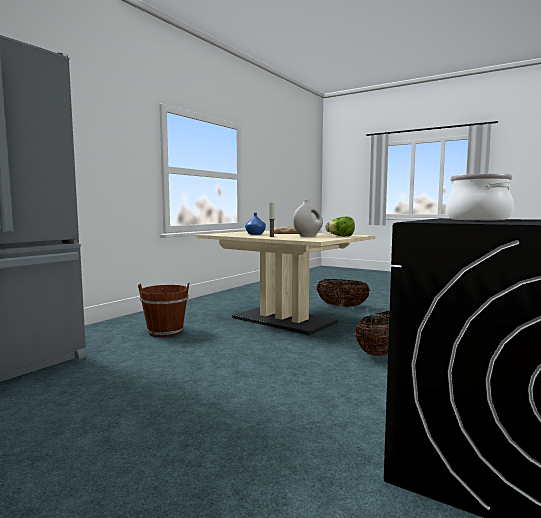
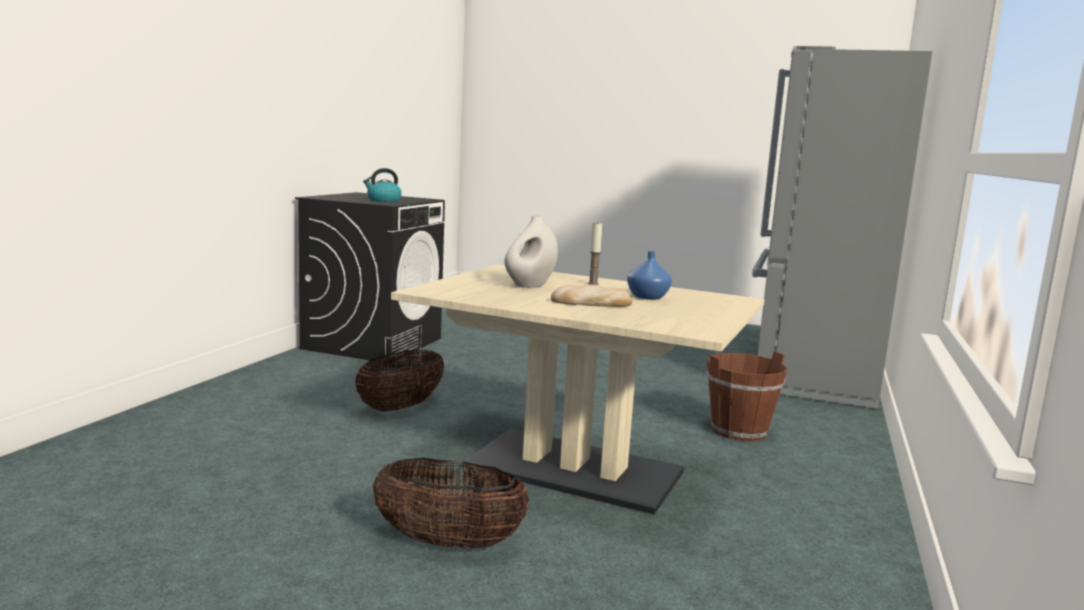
camera: 165 degrees right, 5 degrees up
(340, 236) = (467, 283): lettuce -> none
(477, 219) = (383, 200): cooking pot -> kettle

